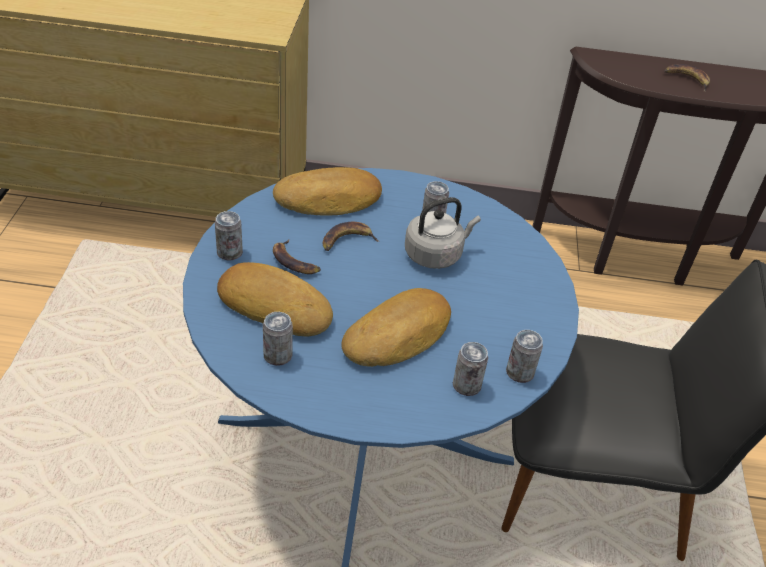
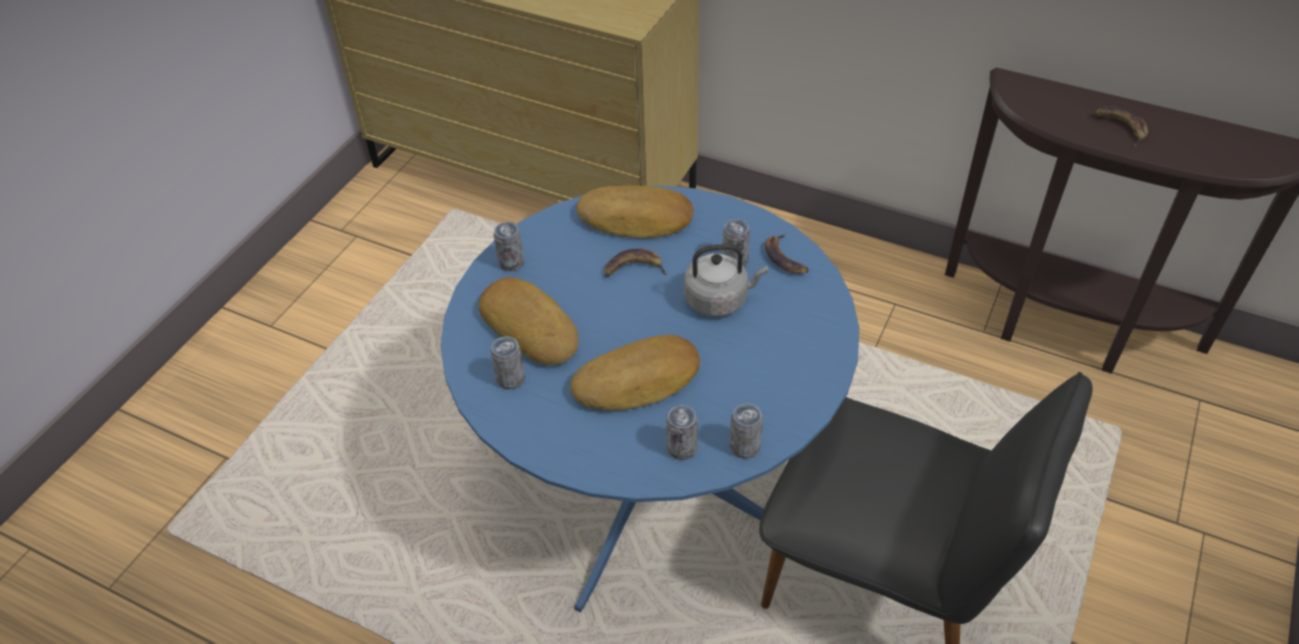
camera: 25 degrees right, 5 degrees up
(294, 262) = (570, 283): banana -> banana (785, 258)

